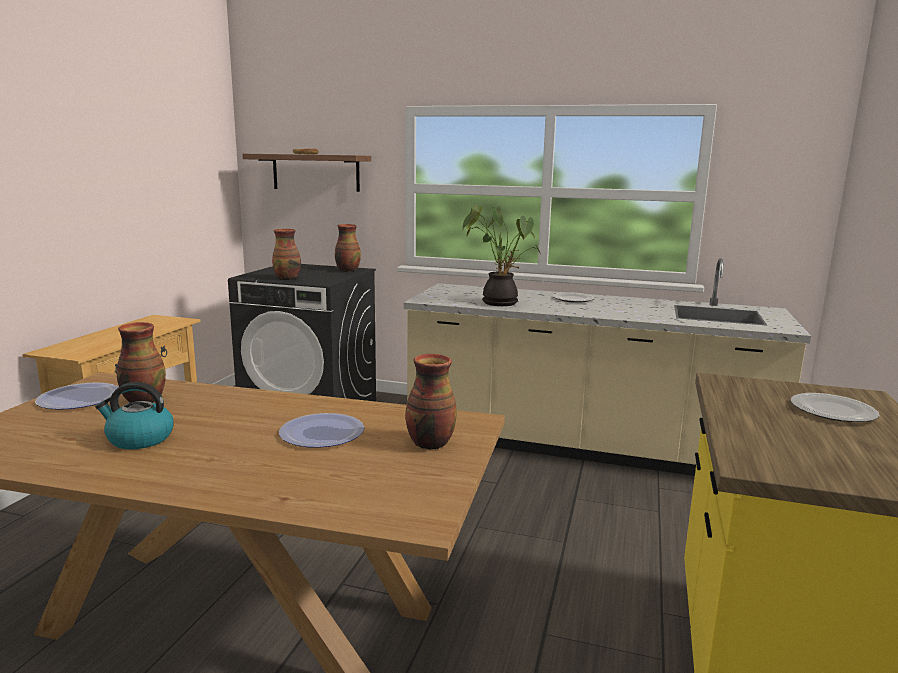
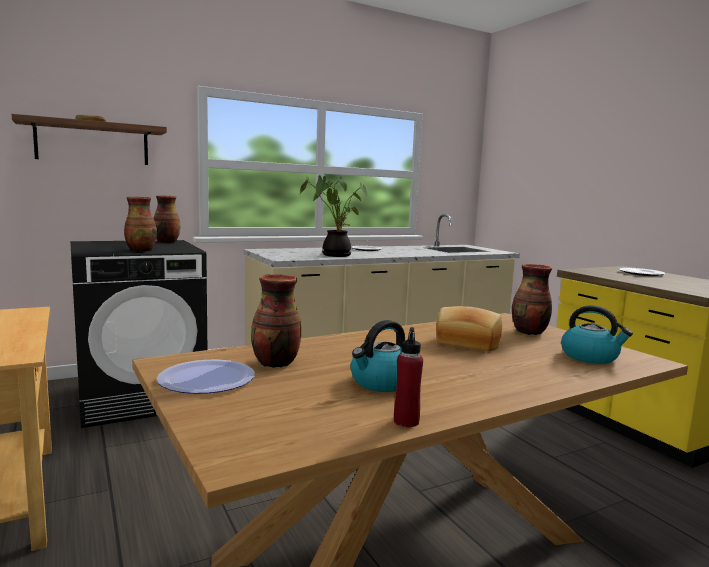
camera: 45 degrees left, 5 degrees down
(51, 470) = (406, 421): none -> red bottle
(321, 432) = (467, 343): plate -> bread
(375, 490) = (590, 357): none -> kettle

